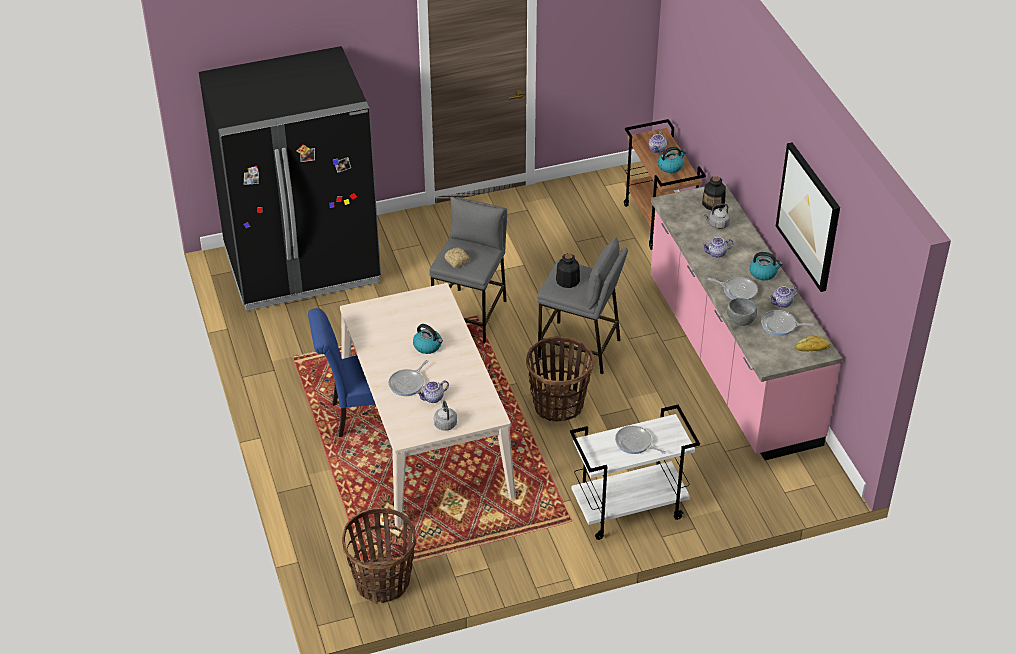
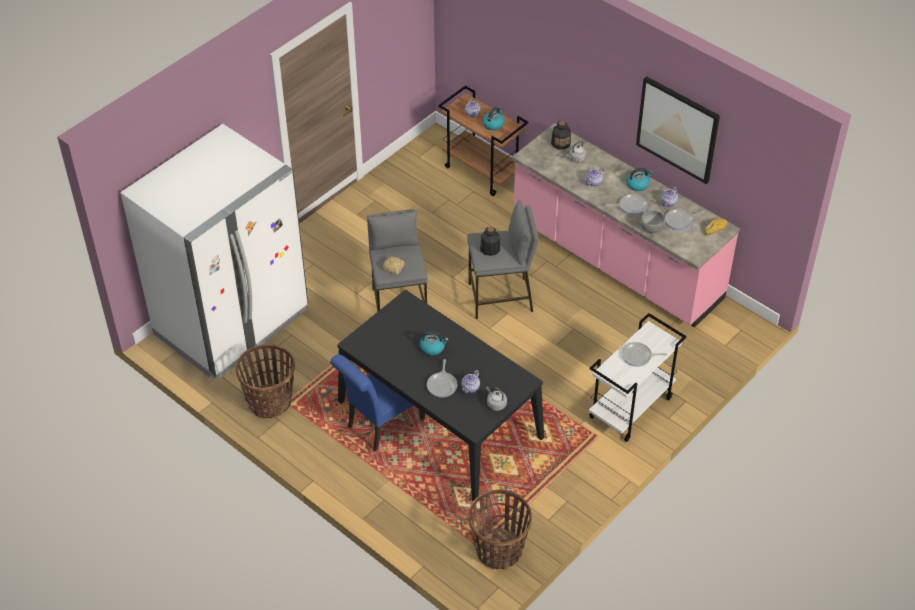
camera: 30 degrees left, 5 degrees up
(302, 267) = (232, 323): black fridge -> white fridge
(425, 435) = (440, 419): beige dining table -> black dining table
(558, 405) = (519, 350): basket -> basket (270, 402)

